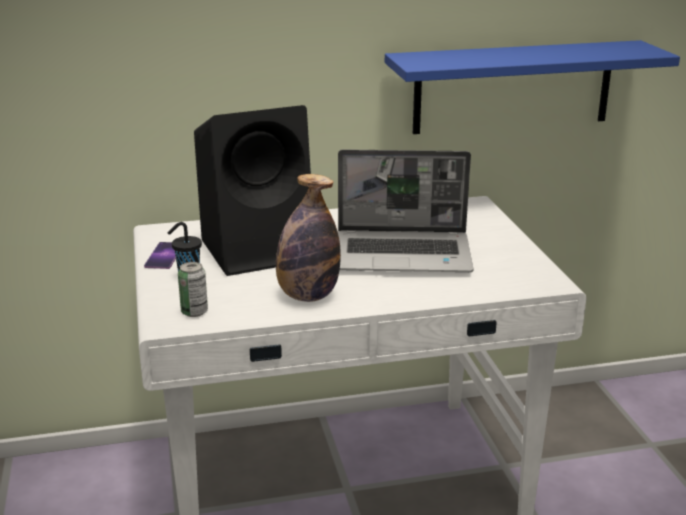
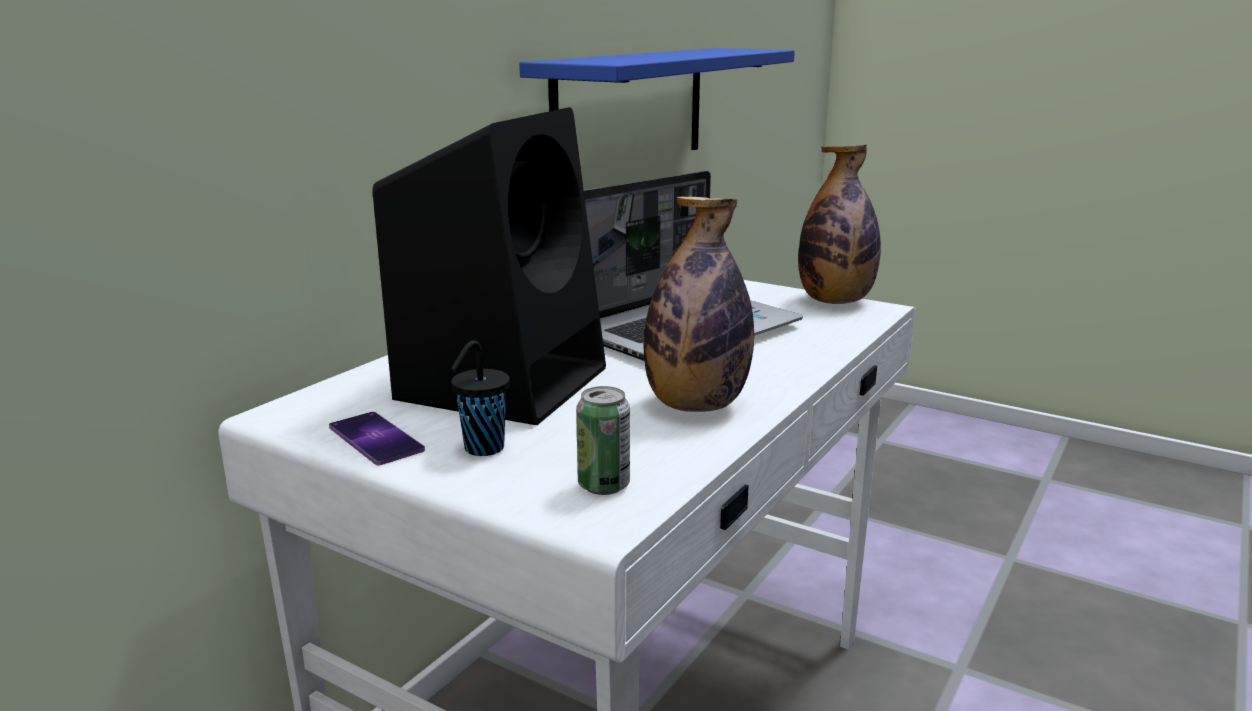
camera: 45 degrees left, 5 degrees down
(538, 269) = (835, 301): none -> bottle

